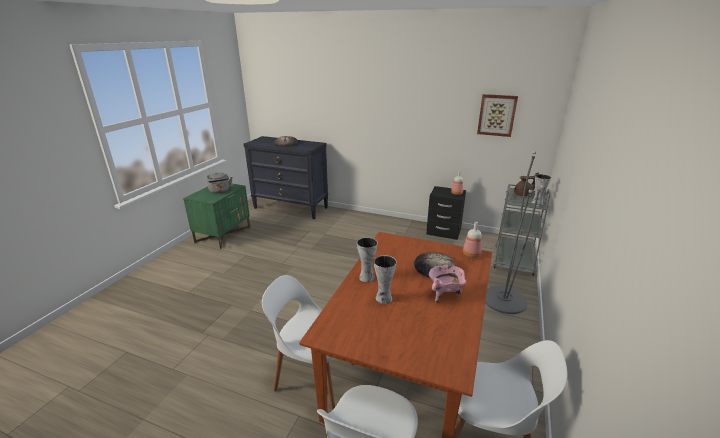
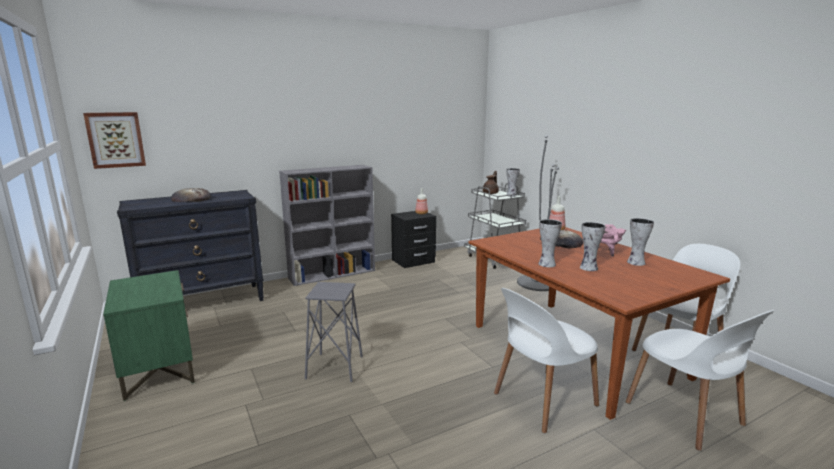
camera: 50 degrees left, 10 degrees down
(220, 191) = (153, 286): grey kettle -> none
(271, 277) = (334, 367): none -> grey stool
(376, 218) = (333, 274): none -> grey bookcase
(435, 319) = (635, 262): none -> vase
(496, 115) = (437, 127): picture -> picture (116, 140)

